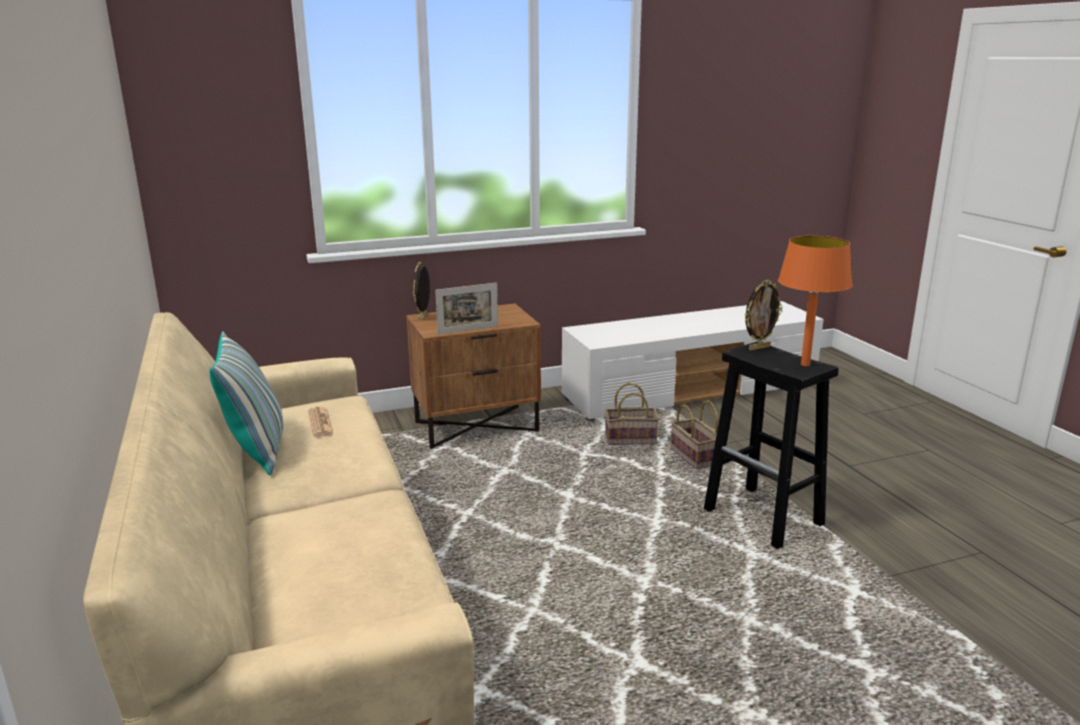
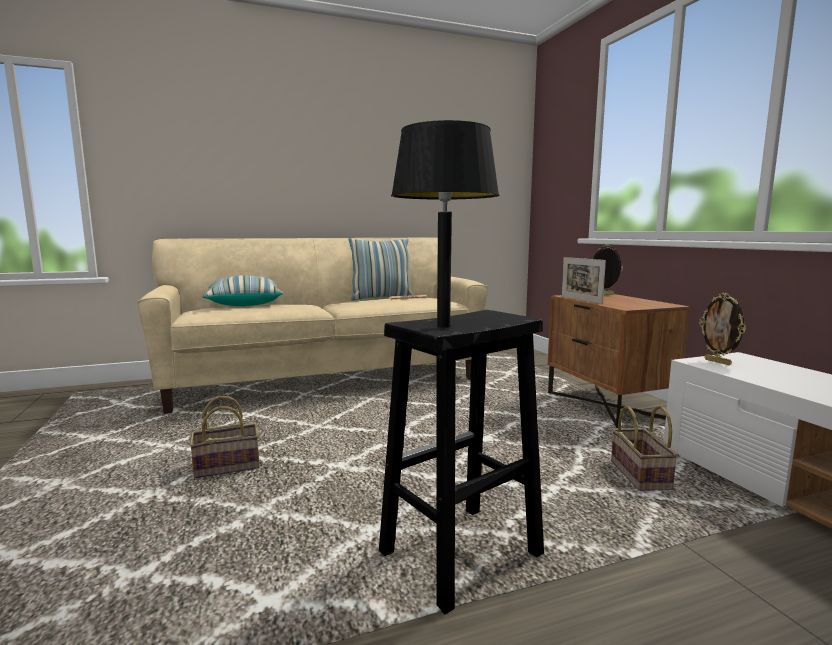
camera: 90 degrees right, 10 degrees down
(309, 575) = (244, 304): none -> pillow
(692, 457) = (620, 516): basket -> basket (229, 466)
(759, 348) = (508, 317): picture frame -> picture frame (718, 362)
(805, 364) = (444, 326): orange table lamp -> black table lamp

